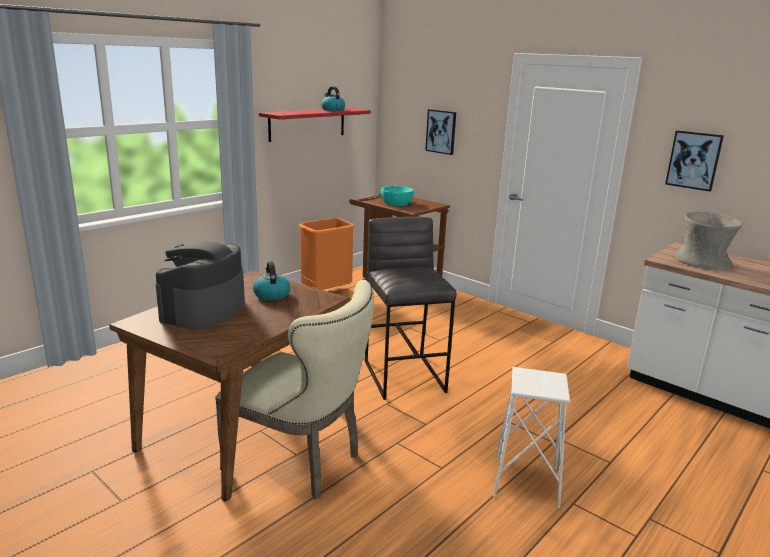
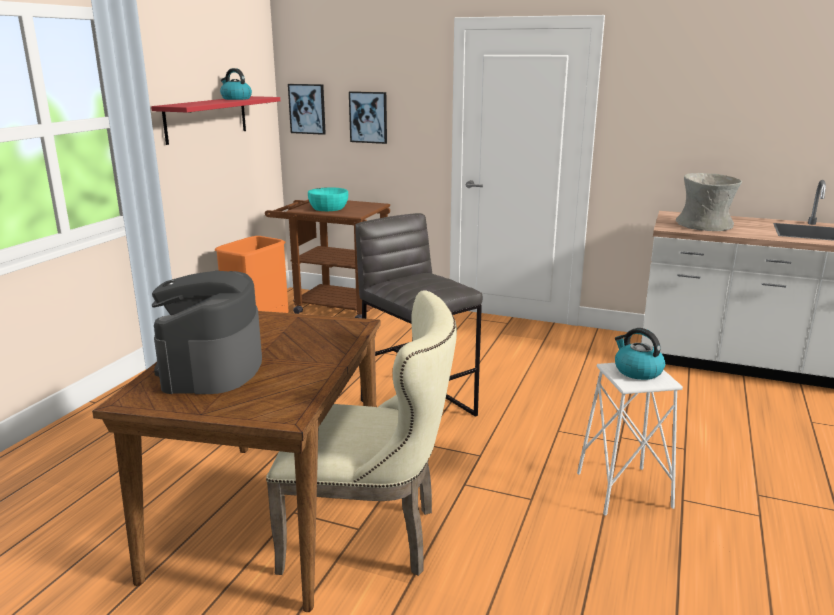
camera: 20 degrees left, 0 degrees up
(271, 294) = (281, 333): kettle -> kettle (637, 371)
(694, 160) = (670, 121): picture -> picture (307, 109)

